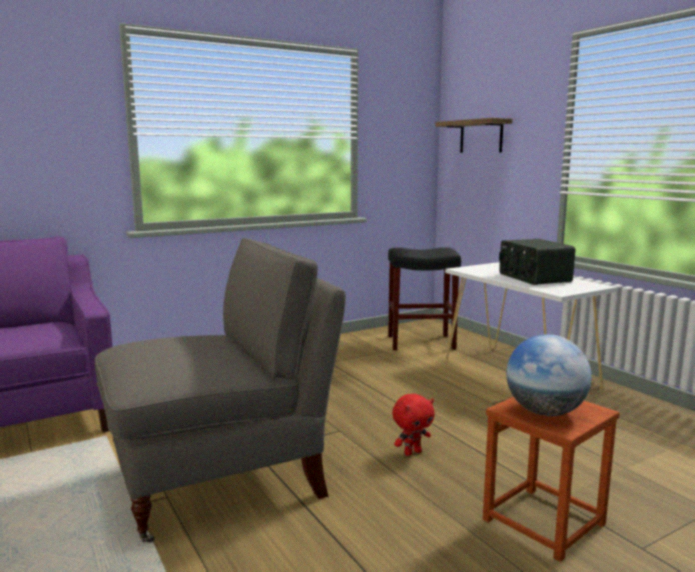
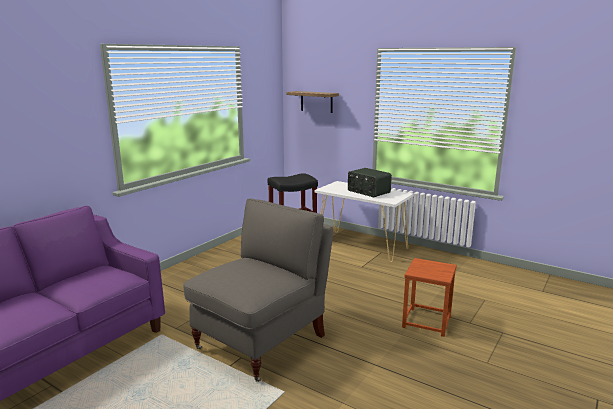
camera: 25 degrees left, 5 degrees up
(412, 452) = (344, 303): red plush toy -> none
(545, 412) = (429, 271): globe -> none

